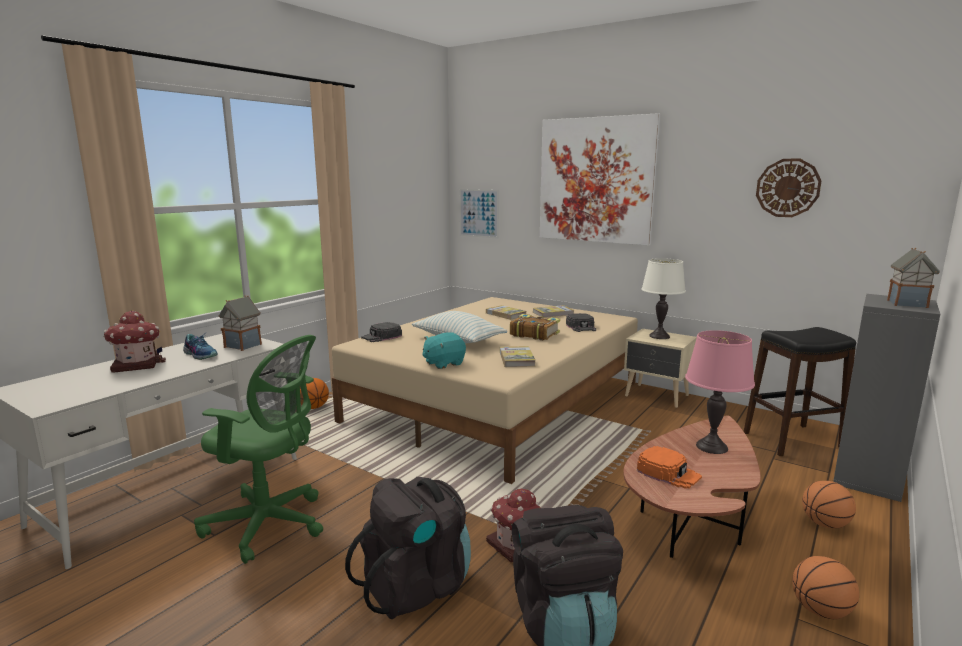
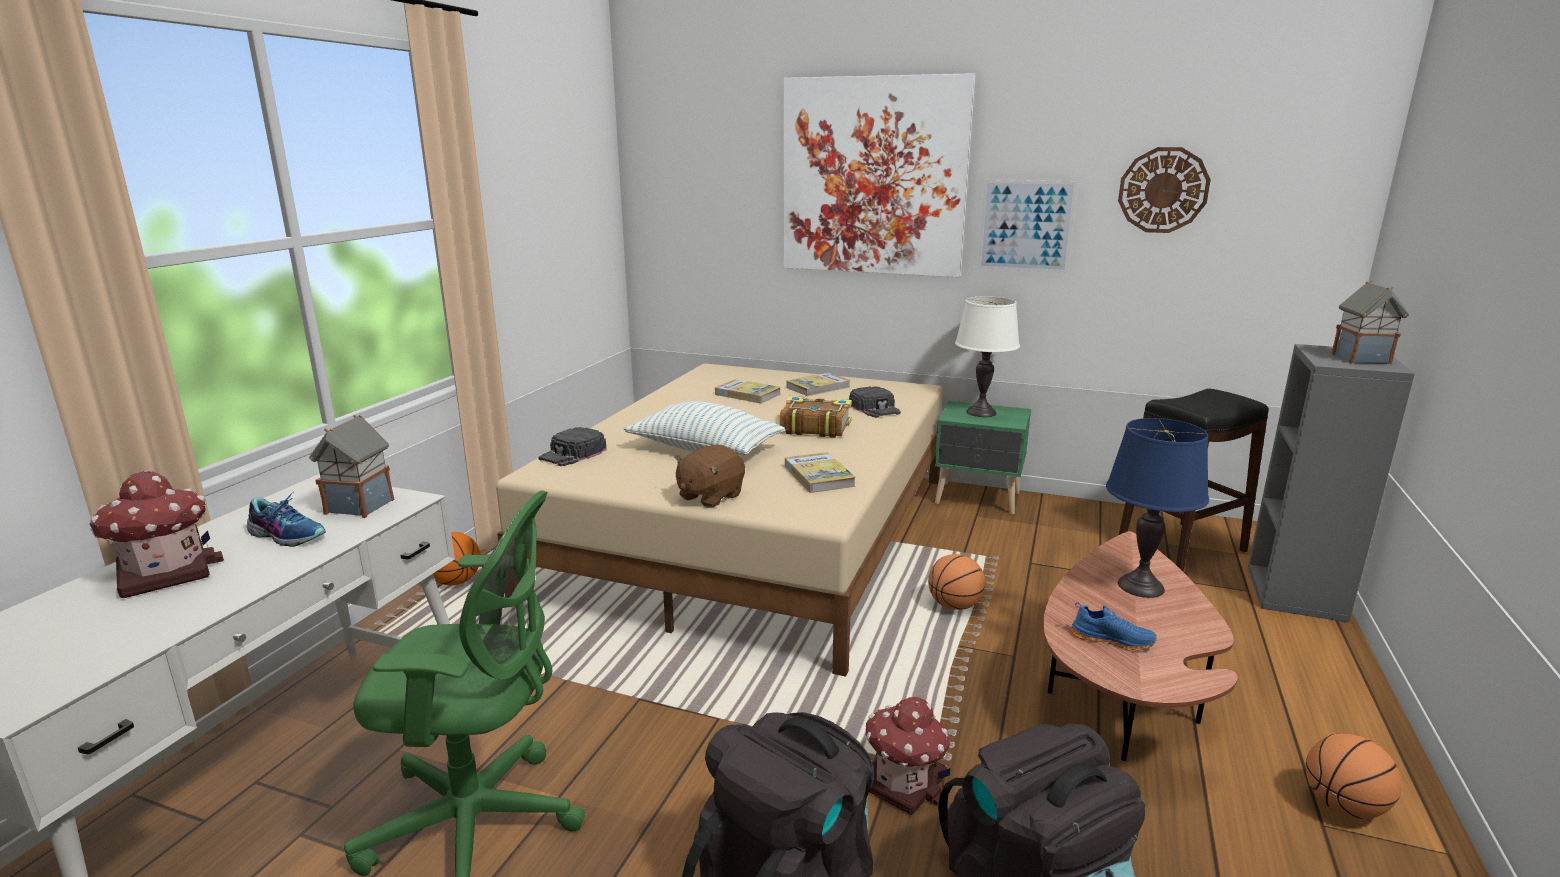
camera: 15 degrees left, 5 degrees up
(443, 363) = (709, 496): turquoise plush toy -> brown plush toy
(478, 213) = (675, 229): picture -> picture (1026, 226)
(657, 396) = (978, 499): beige nightstand -> green nightstand
(668, 473) = (1111, 639): orange cap -> blue shoe
(711, 447) = (1140, 586): pink table lamp -> blue table lamp
(825, 524) = (1282, 671): basketball -> basketball (954, 606)

